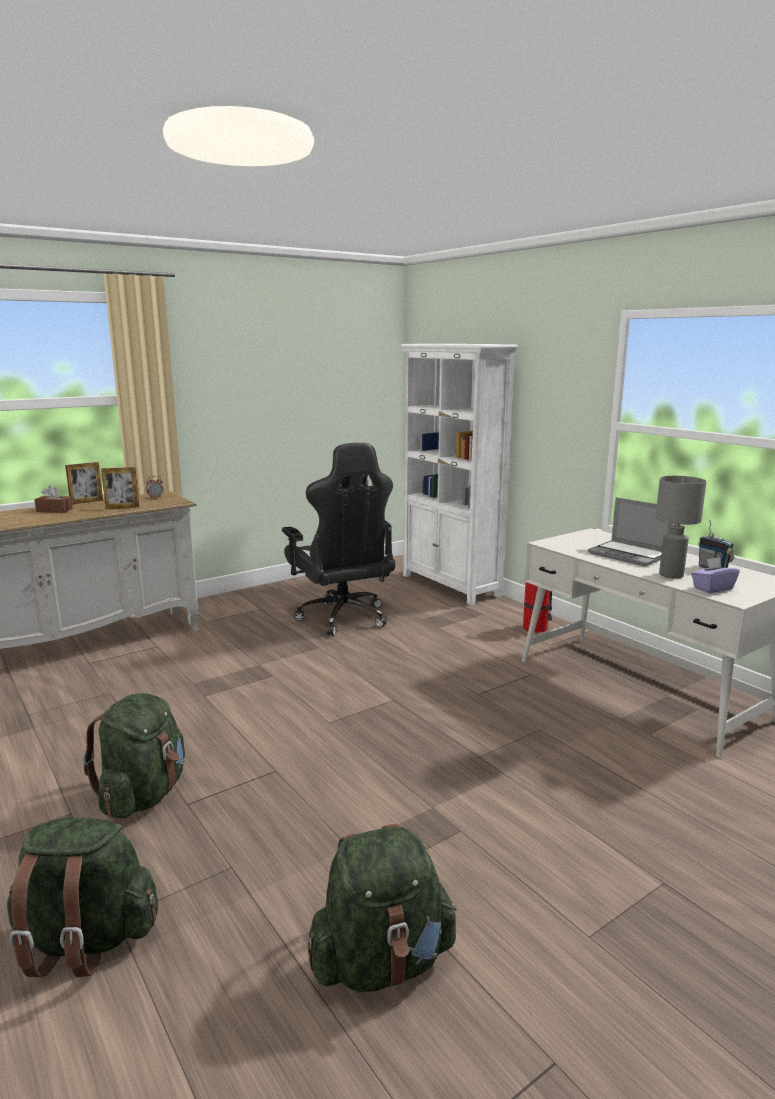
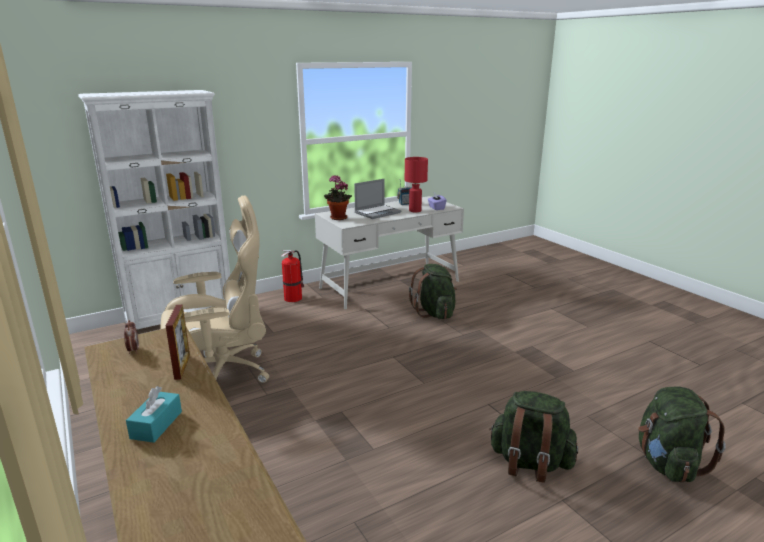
camera: 85 degrees left, 5 degrees up
(54, 510) = (156, 425): brown tissue box -> turquoise tissue box
(86, 502) = (109, 405): picture frame -> none
(340, 615) = (218, 375): black office chair -> beige office chair
(382, 962) = (626, 371): green backpack -> green backpack (435, 313)
(574, 538) = (337, 218): none -> potted plant
(670, 575) = (415, 211): grey table lamp -> red table lamp

